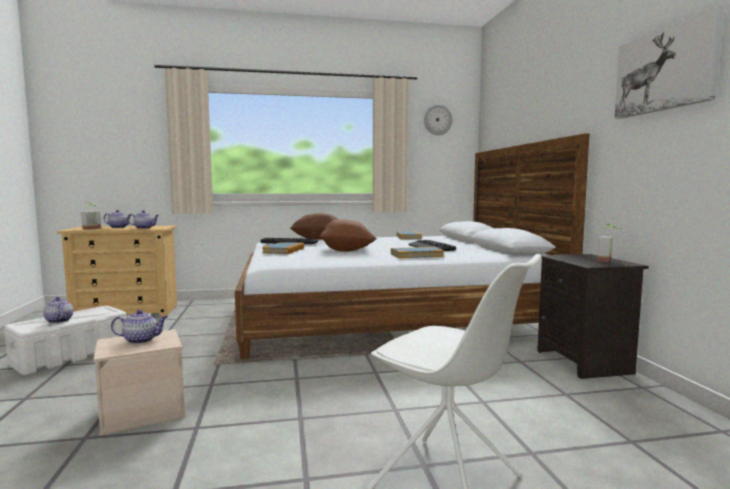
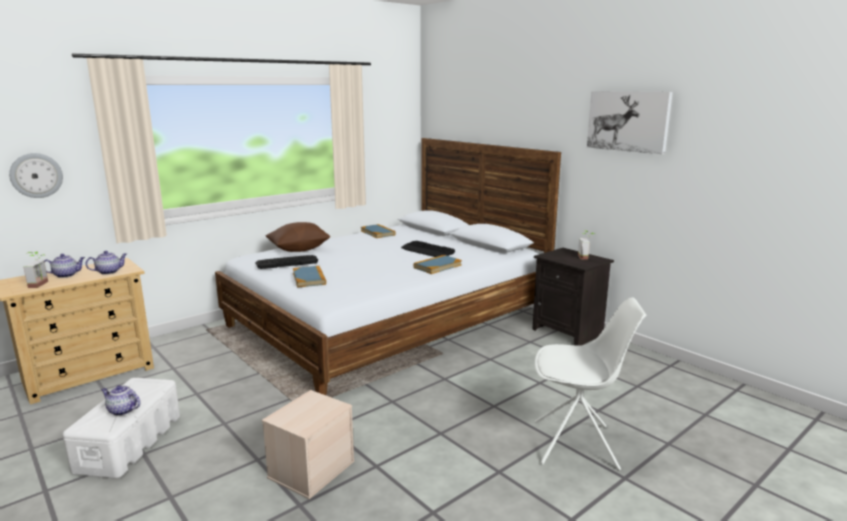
camera: 30 degrees left, 10 degrees up
(141, 340) = (306, 409): teapot -> none
(347, 251) = (365, 268): brown pillow -> none
(437, 120) = (386, 105): wall clock -> wall clock (36, 175)

